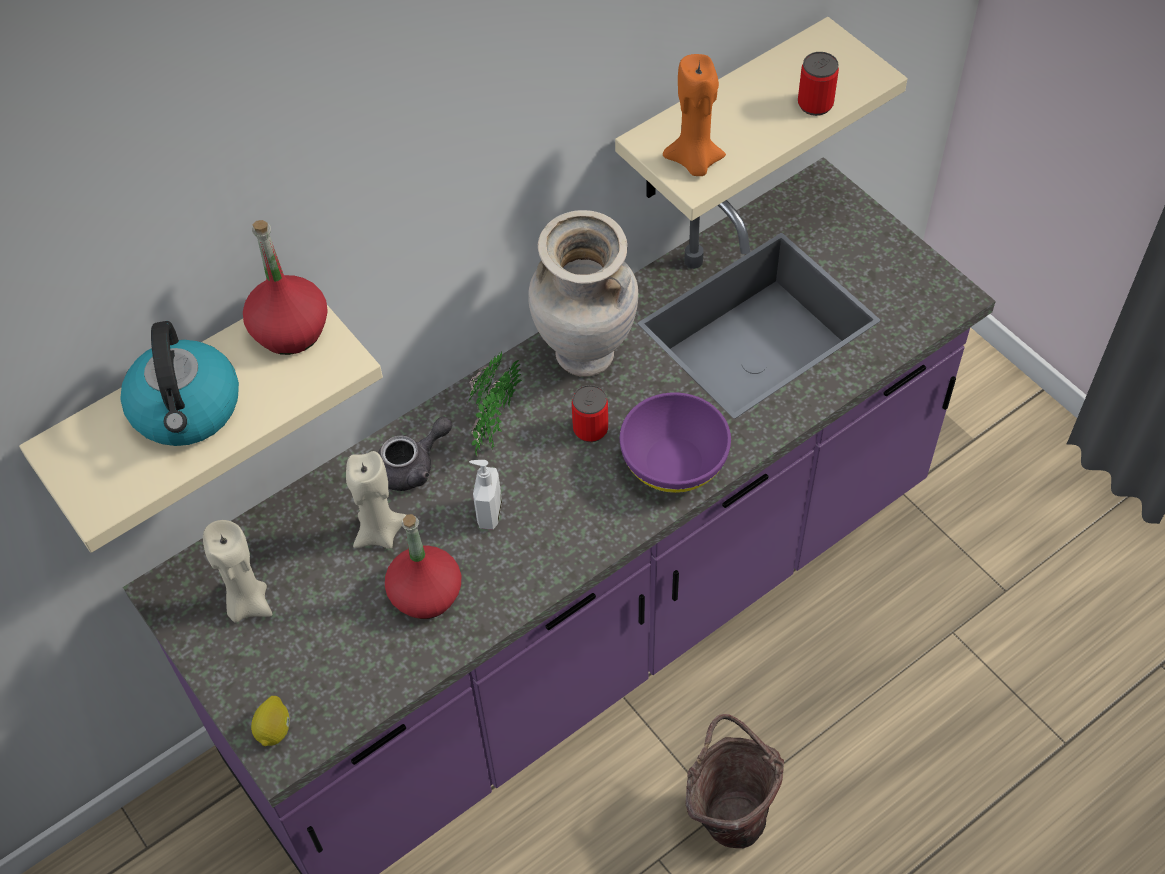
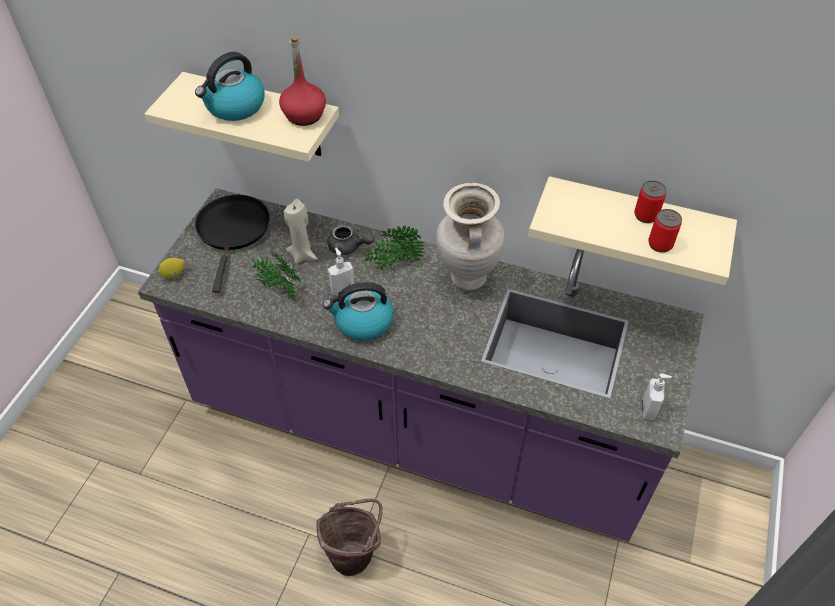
camera: 55 degrees right, 5 degrees down
(247, 603) = (233, 231): beige candle -> black frying pan
(425, 594) = (279, 289): red bottle -> potted plant
(569, 518) = (362, 322): none -> kettle
(590, 429) = (424, 303): can -> can (646, 215)
(674, 463) = (430, 348): purple bowl -> none
(694, 162) = (563, 213): orange candle -> none
(922, 293) = (649, 410): none -> soap dispenser

